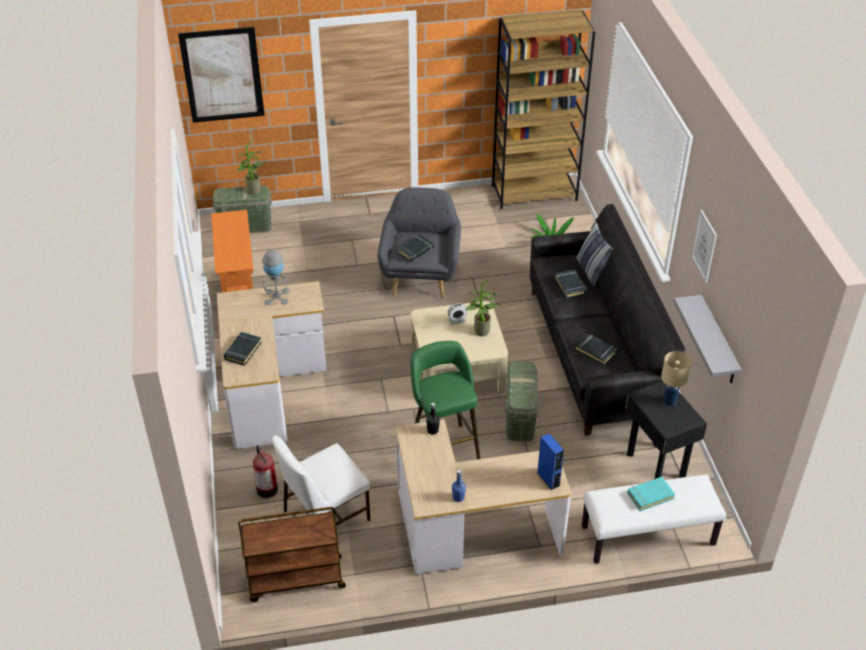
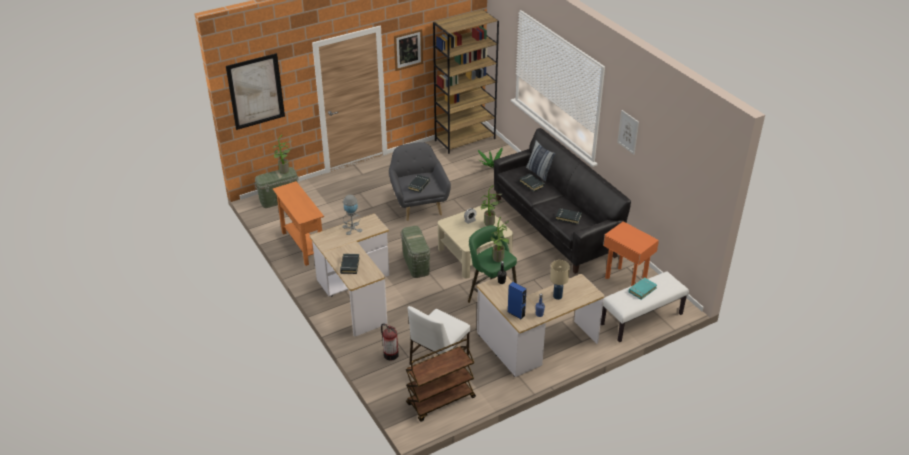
camera: 20 degrees left, 5 degrees down
(449, 394) = (499, 259): none -> potted plant
(458, 51) = (408, 49): none -> picture
(519, 418) = (529, 273): green storage box -> green storage box (415, 264)
(548, 479) = (586, 291): blue speaker -> blue speaker (516, 313)
(655, 465) = (625, 280): black side table -> orange side table
(669, 401) = (631, 233): beige table lamp -> beige table lamp (557, 296)
(718, 341) = (651, 188): grey shelf -> none

